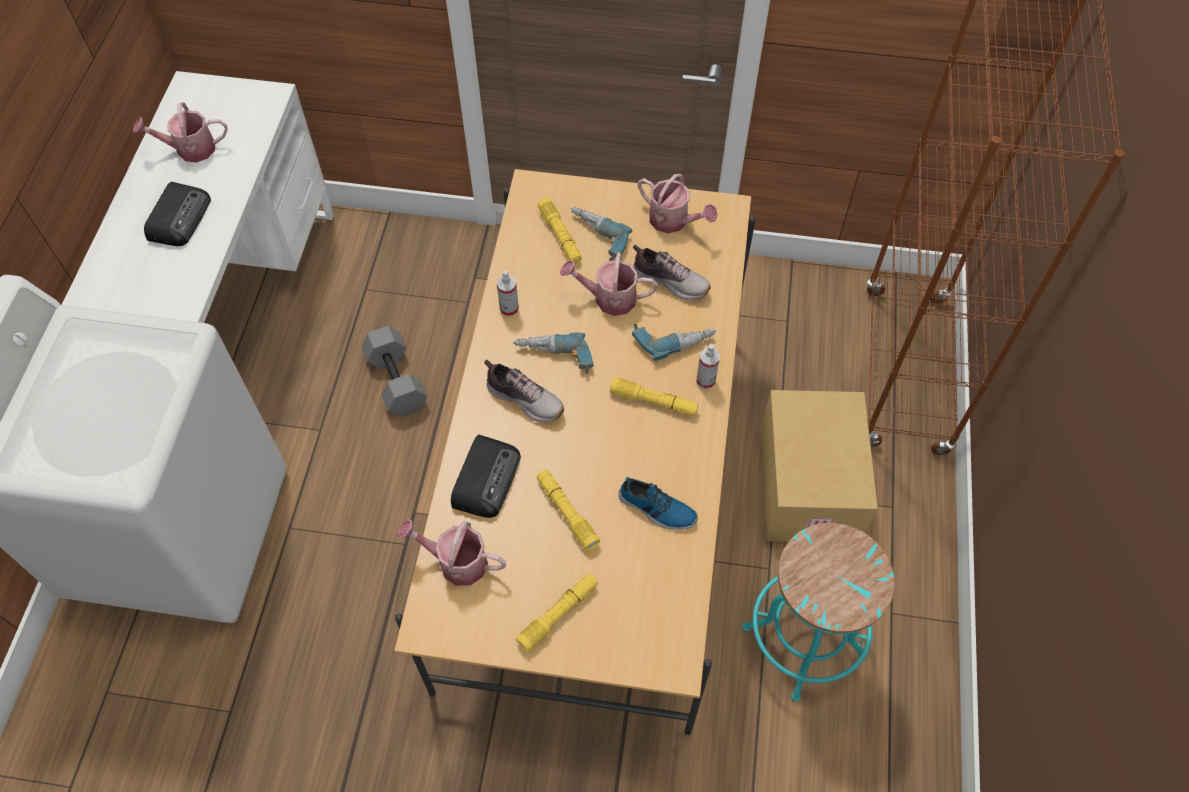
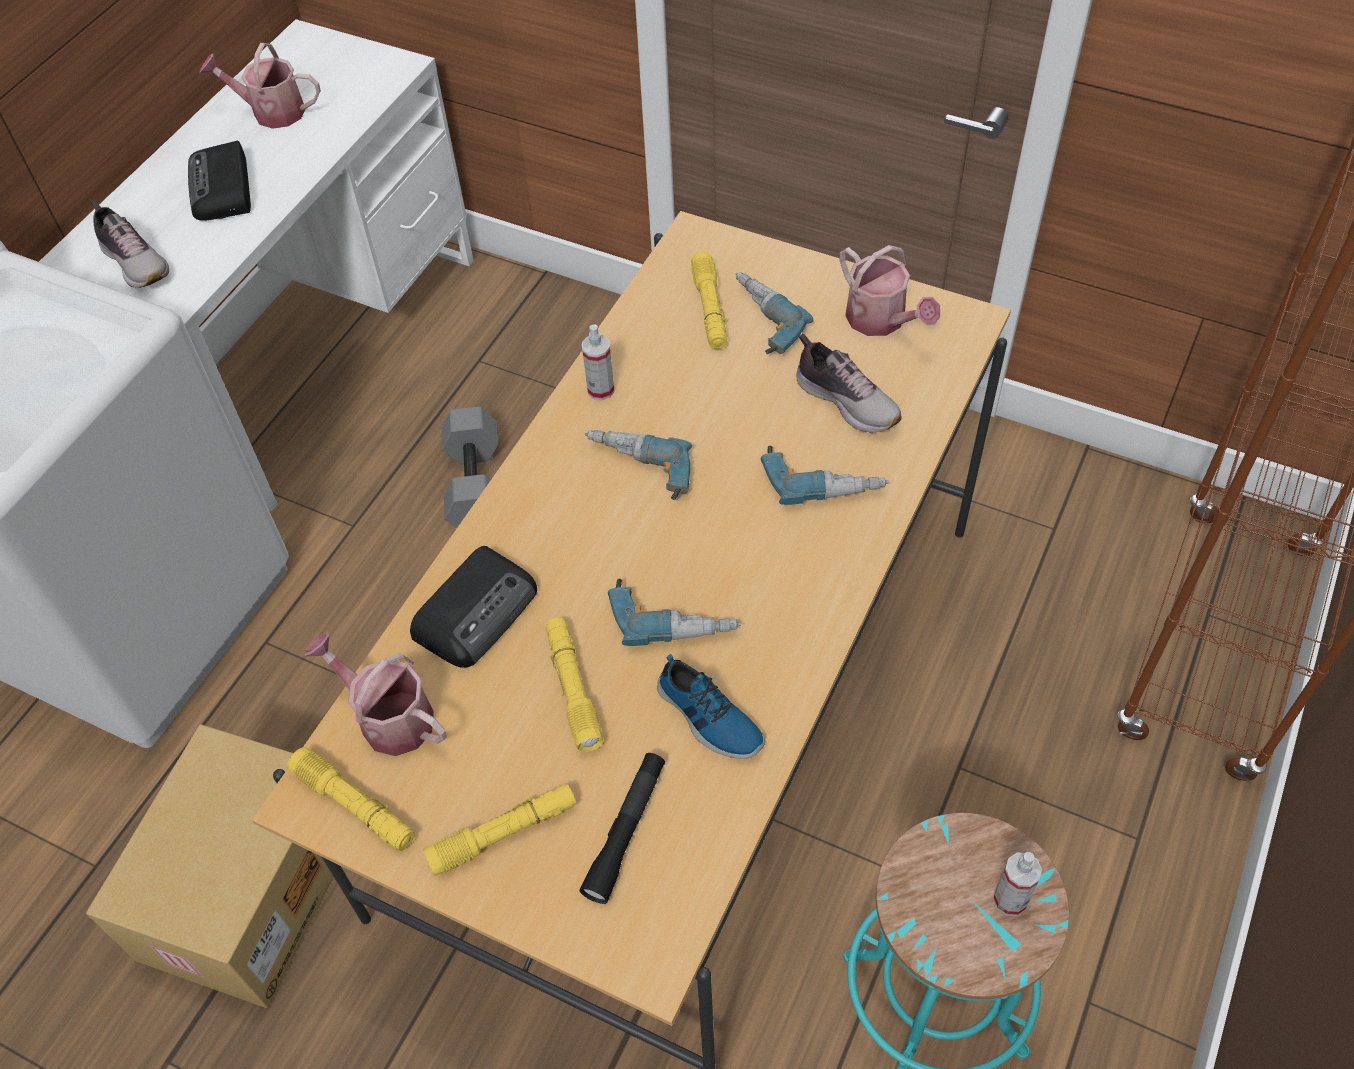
camera: 20 degrees right, 5 degrees down
(180, 217) = (223, 189): radio -> radio turned 135 degrees clockwise
(525, 398) = (575, 515): shoe -> shoe (136, 262)
(609, 298) = (748, 405): watering can -> none
(612, 449) = (674, 616): none -> power drill
(632, 592) = (626, 831): none -> black flashlight
(654, 402) = (761, 563): yellow flashlight -> yellow flashlight (354, 806)
(705, 380) = (850, 551): spray bottle -> spray bottle (1010, 899)
(806, 484) = (1010, 769): cardboard box -> cardboard box (249, 886)

